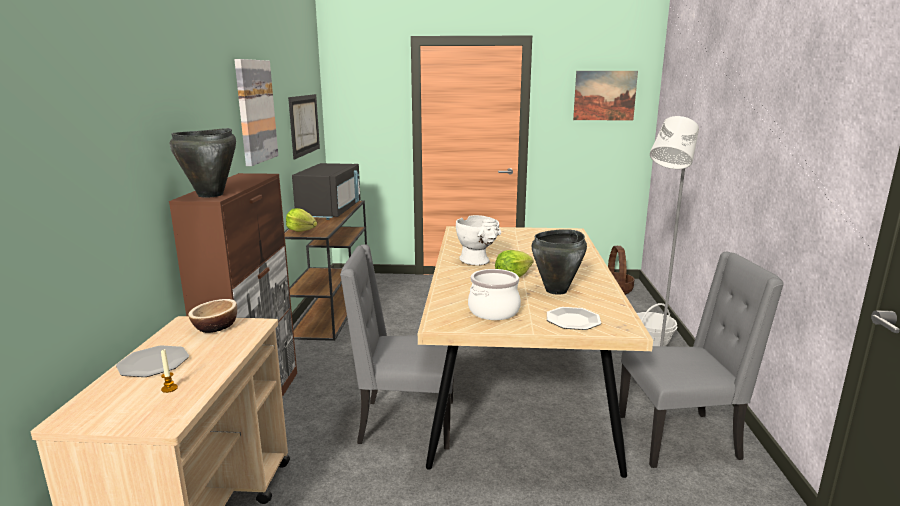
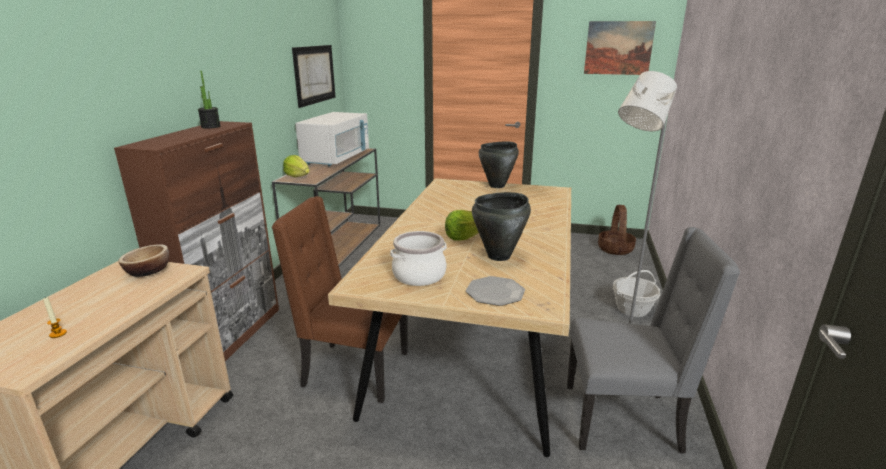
camera: 10 degrees right, 5 degrees up
(154, 363) = (66, 305): plate -> none
(211, 195) = (158, 143): black cooking pot -> black cooking pot (497, 186)
(242, 178) = (211, 126): none -> potted plant
(255, 111) = (243, 61): picture -> none
(330, 212) = (336, 158): black microwave -> white microwave
(405, 423) = (353, 370): grey chair -> brown chair
(478, 262) = (440, 219): white vase -> none

